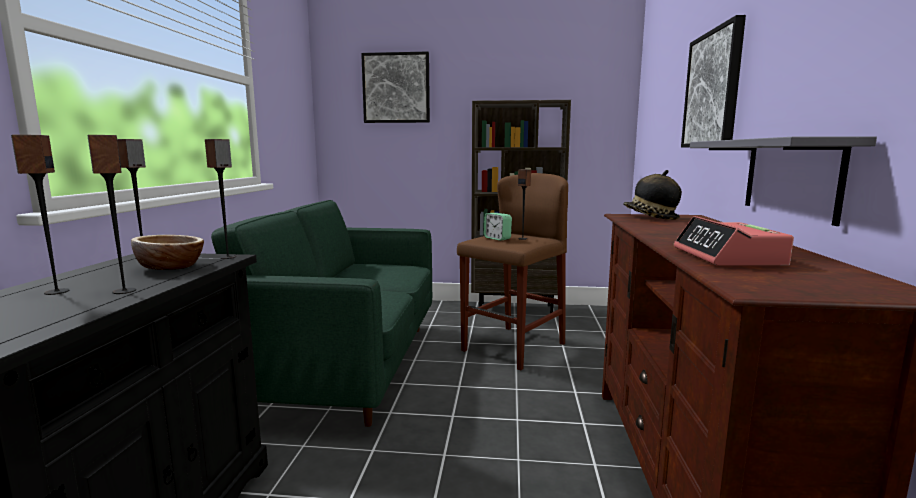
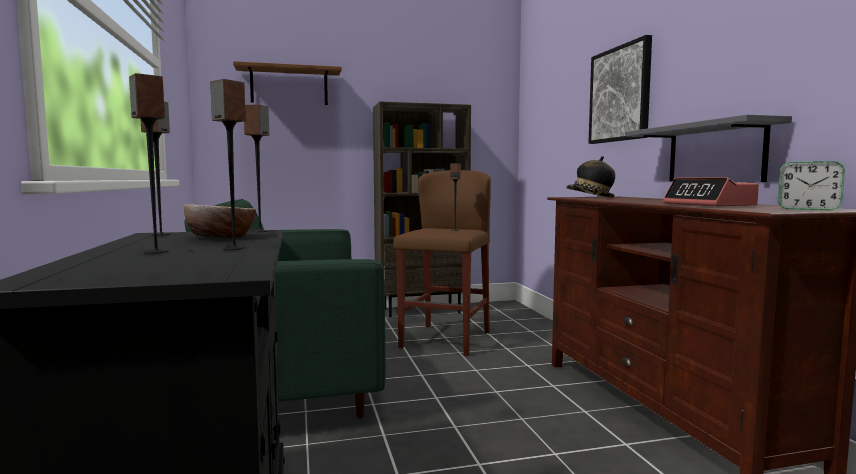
camera: 20 degrees left, 5 degrees down
(396, 88) = (289, 86): picture -> brown shelf
(497, 238) = (432, 230): alarm clock -> alarm clock (807, 209)

